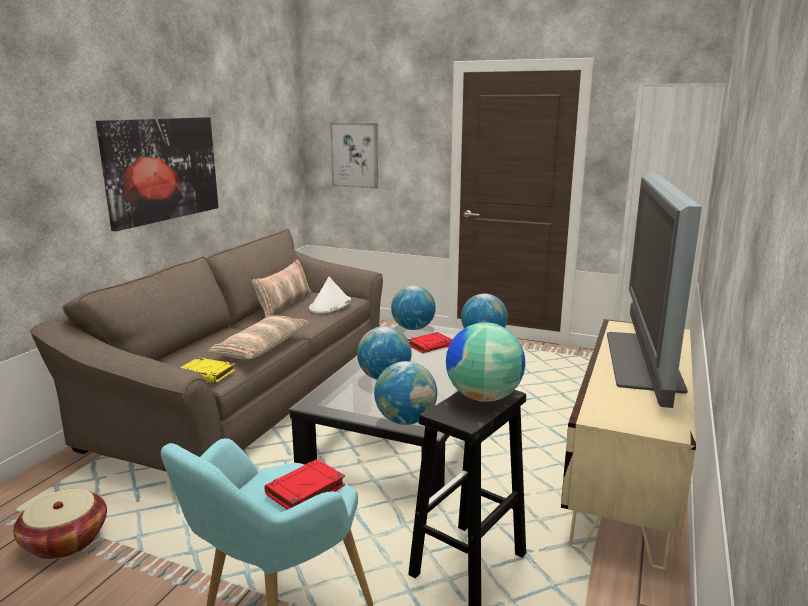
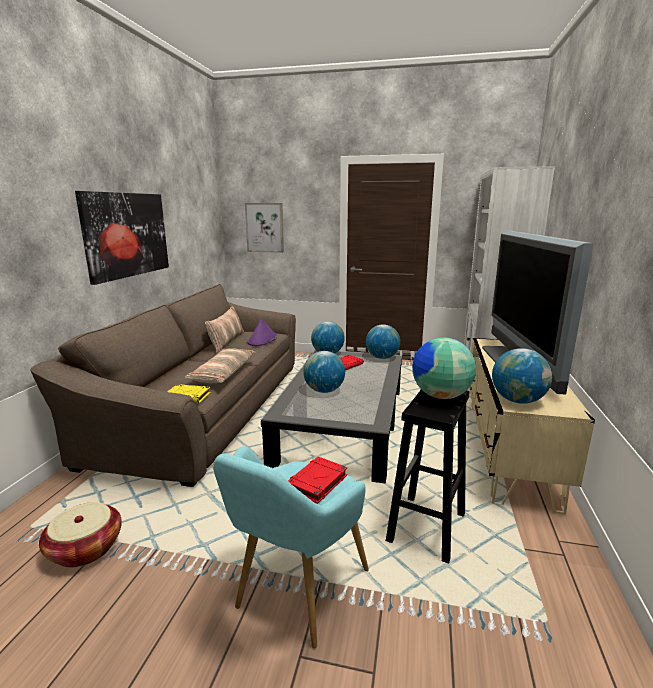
camera: 10 degrees left, 0 degrees up
(330, 305) = (262, 340): white hat -> purple hat
(406, 420) = (356, 421): globe -> globe (517, 400)

